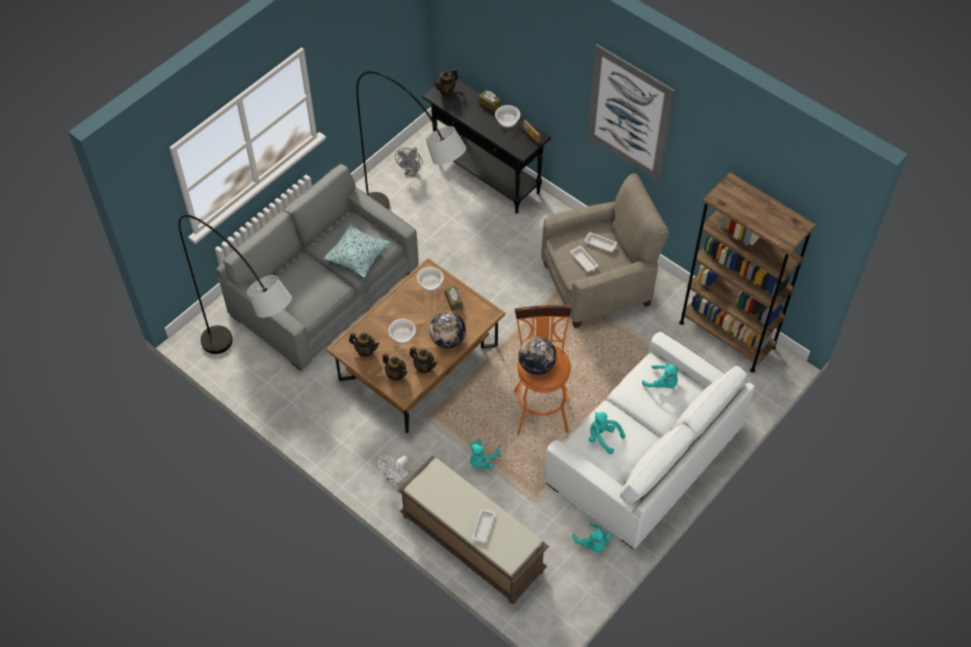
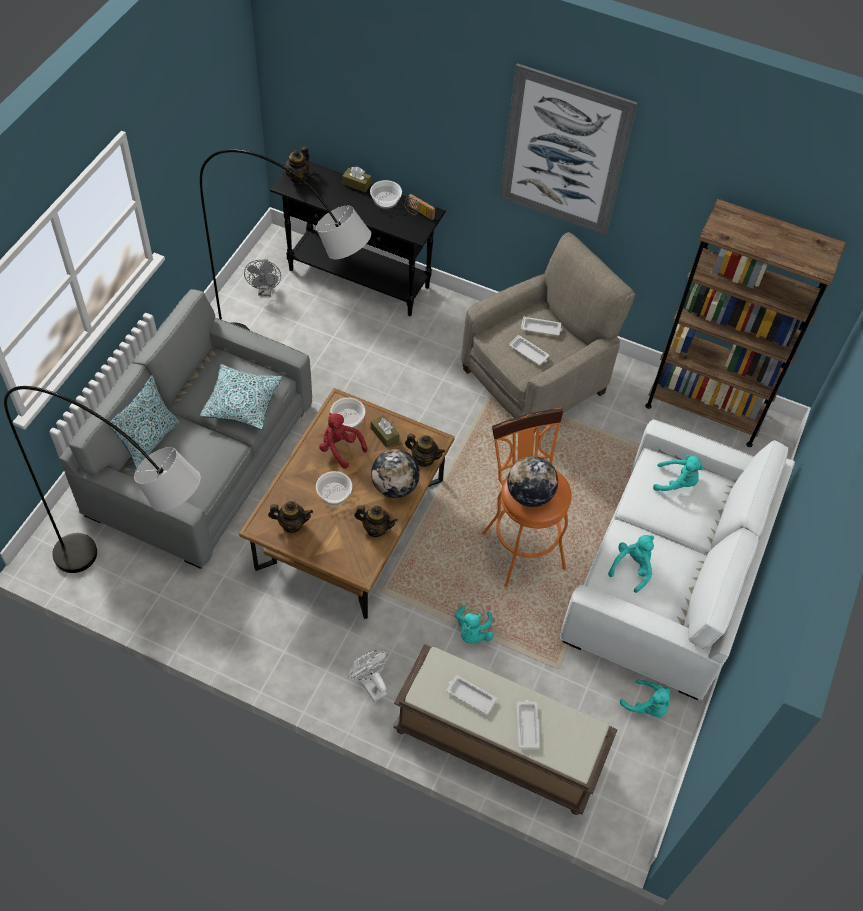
camera: 20 degrees left, 0 degrees up
(284, 270) = (150, 441): none -> pillow
(395, 479) = (370, 684): white fan -> white fan turned 120 degrees clockwise
(396, 374) = (342, 546): teapot -> teapot (424, 458)
(417, 304) = (340, 449): none -> red plush toy
(450, 497) = (470, 695): none -> white tray
(603, 437) = (632, 568): turquoise plush toy -> turquoise plush toy turned 105 degrees clockwise

